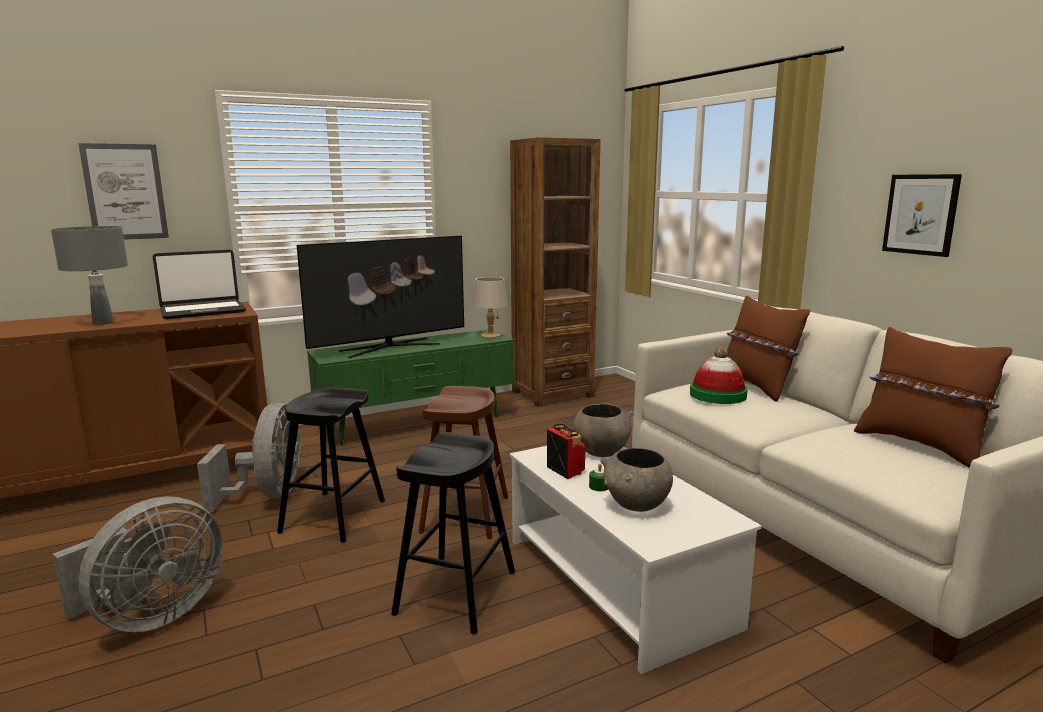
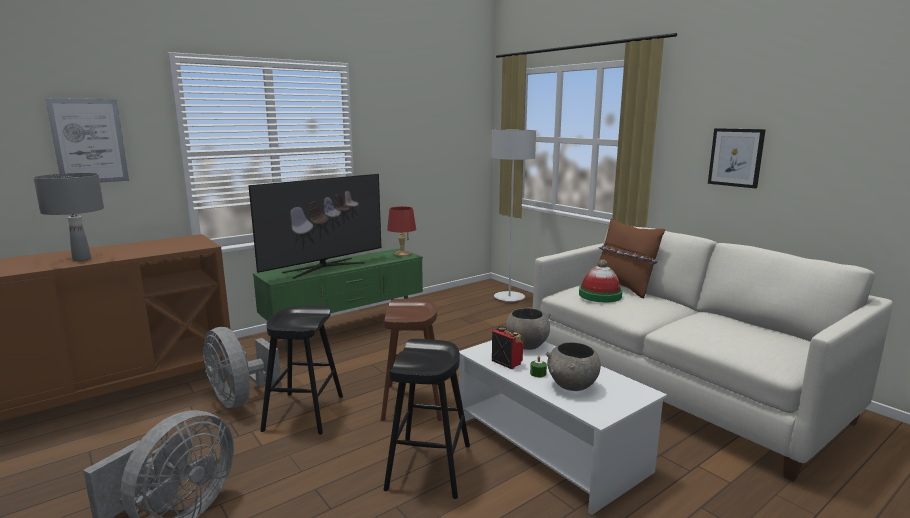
camera: 10 degrees left, 0 degrees up
(203, 311) = (168, 244): laptop -> none
(268, 494) = (240, 399): grey fan -> grey fan turned 150 degrees clockwise
(490, 335) = (402, 253): grey table lamp -> red table lamp
(552, 394) = (447, 298): brown bookcase -> none
(631, 398) = (509, 298): none -> grey floor lamp
(920, 445) = (755, 326): brown pillow -> none

